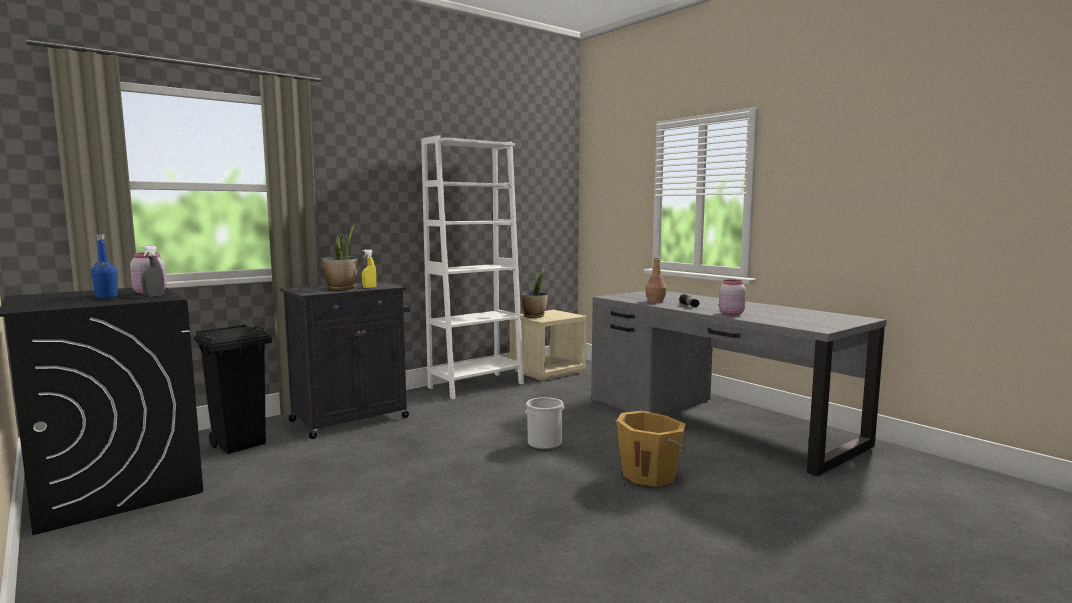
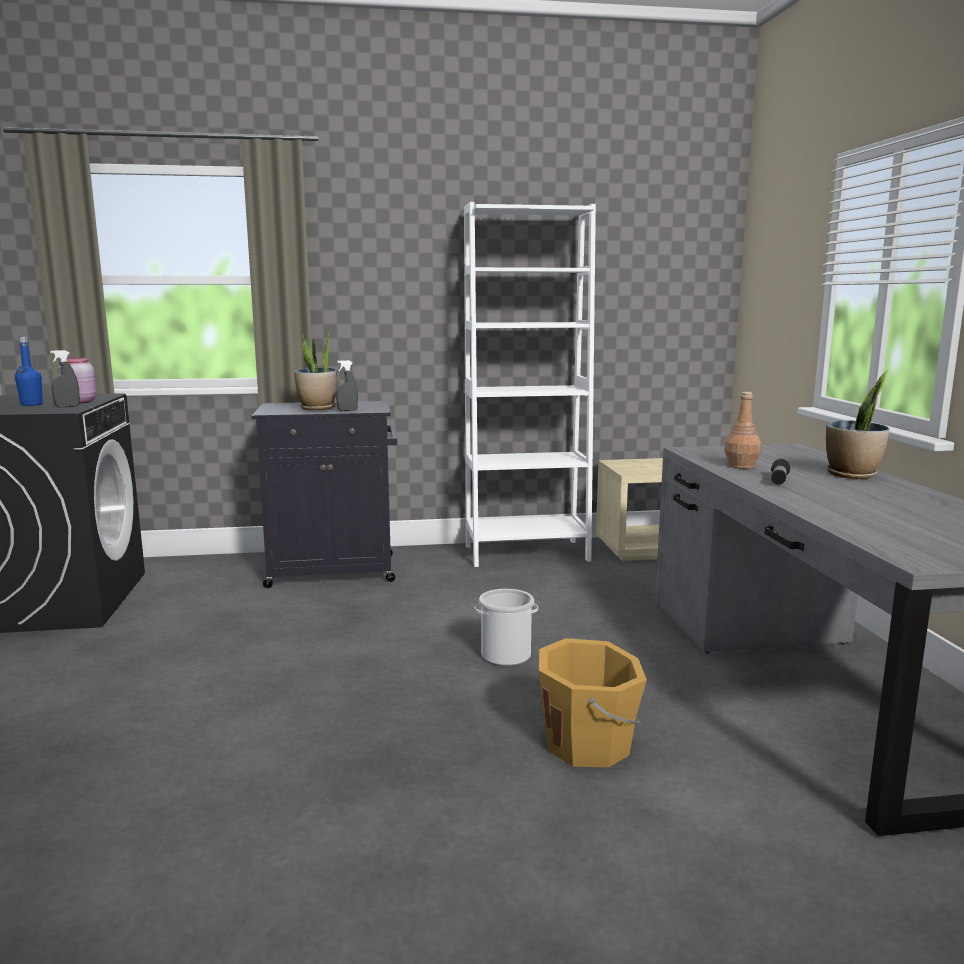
camera: 30 degrees right, 5 degrees up
(240, 444) = (199, 579): black trash can -> none
(369, 288) = (347, 410): yellow spray bottle -> grey spray bottle
(534, 316) = (628, 465): potted plant -> potted plant (852, 475)
(730, 314) = (817, 505): pink jar -> none

